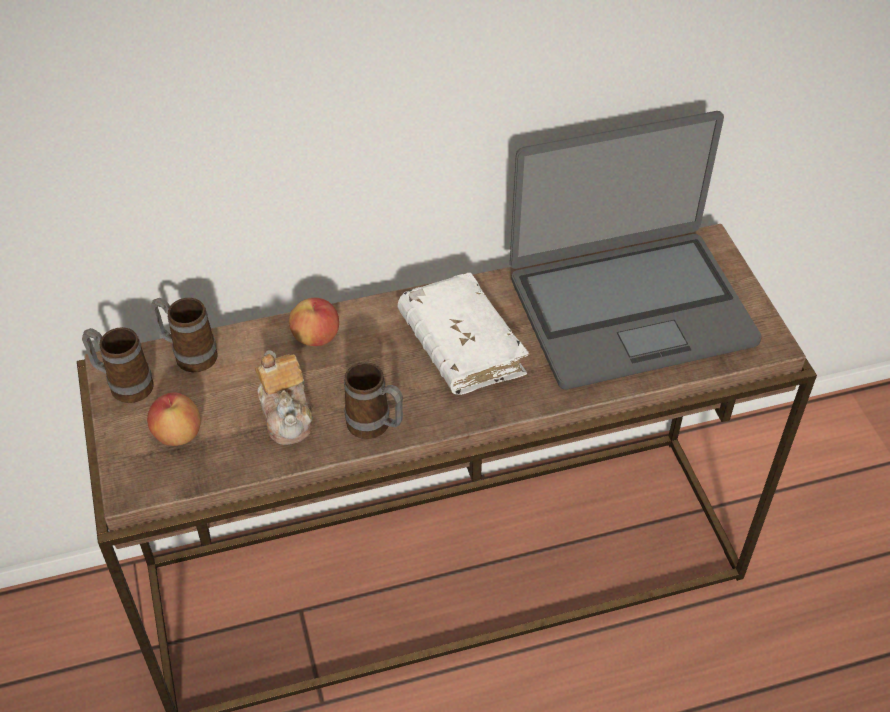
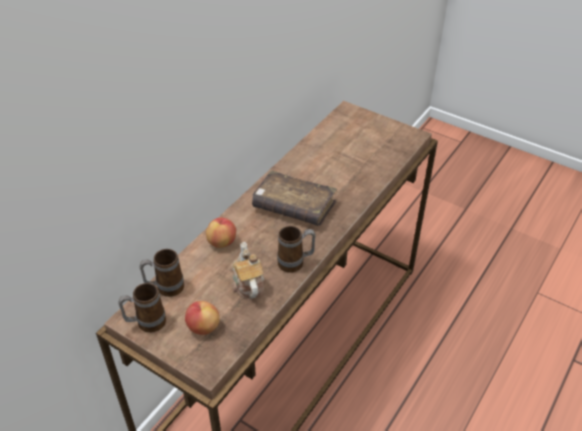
camera: 40 degrees left, 5 degrees down
(287, 414) = (248, 283): teapot -> teapot turned 135 degrees counterclockwise
(461, 346) = (294, 207): white book -> brown book
(630, 308) = (346, 152): laptop -> none

